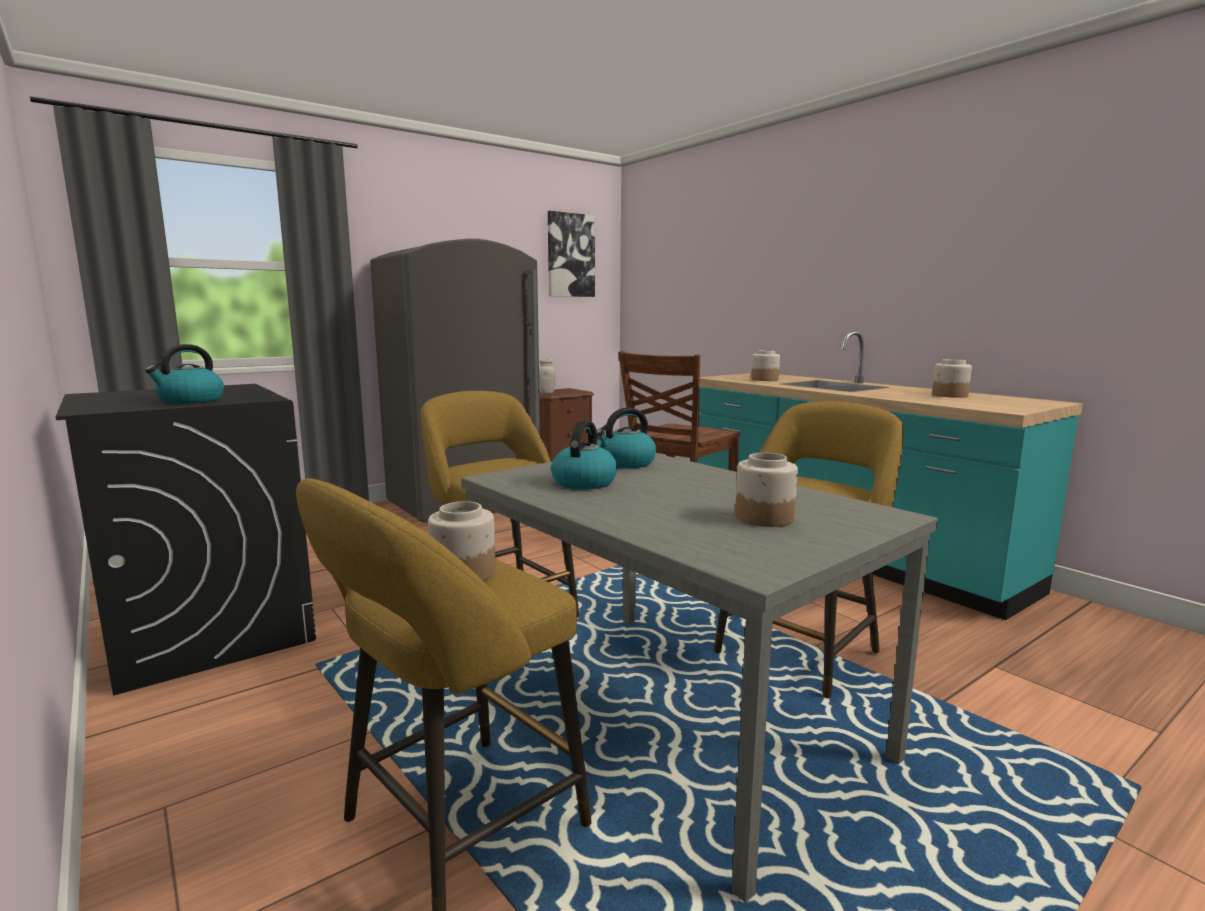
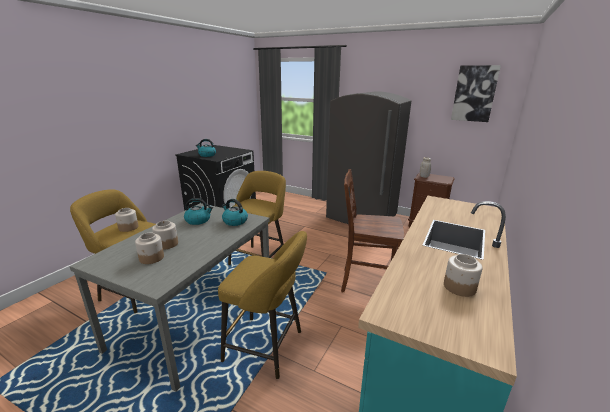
camera: 65 degrees right, 10 degrees up
(764, 379) = (450, 213): jar -> jar (167, 244)

